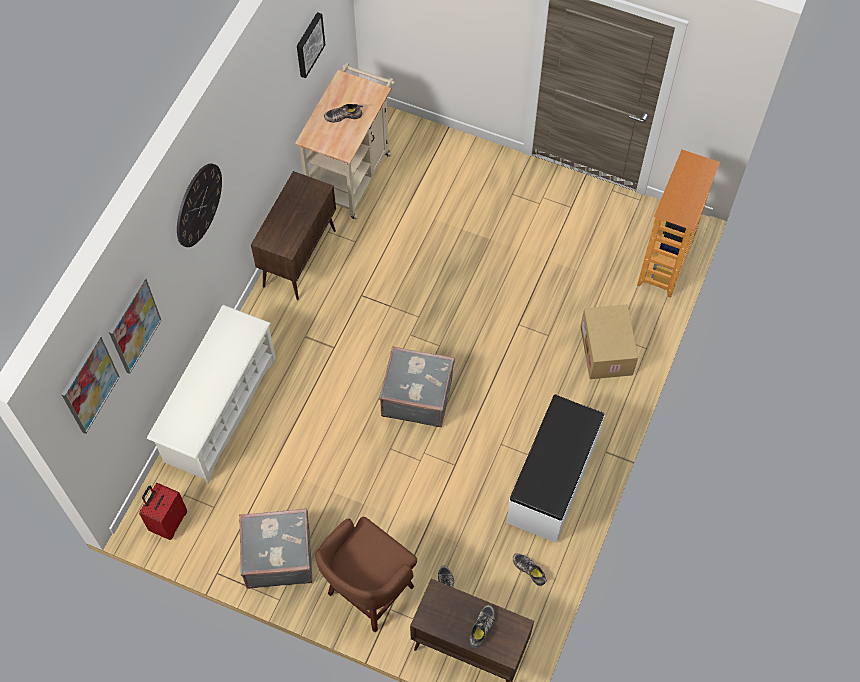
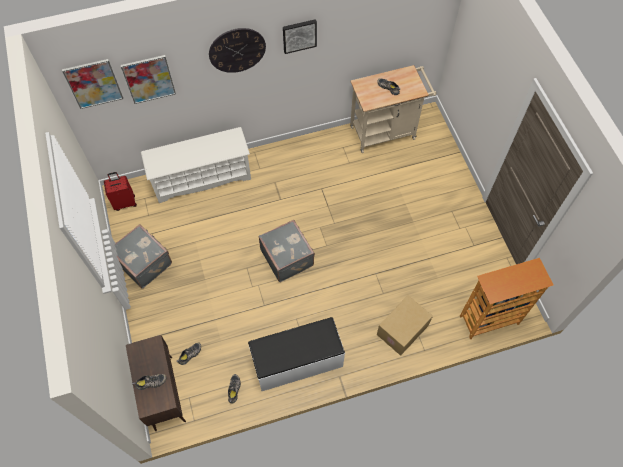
camera: 50 degrees right, 0 degrees up
(300, 258) = (316, 147): brown cabinet -> none
(308, 44) = (391, 28): picture -> picture (299, 35)
(368, 592) = (157, 319): brown stool -> none

